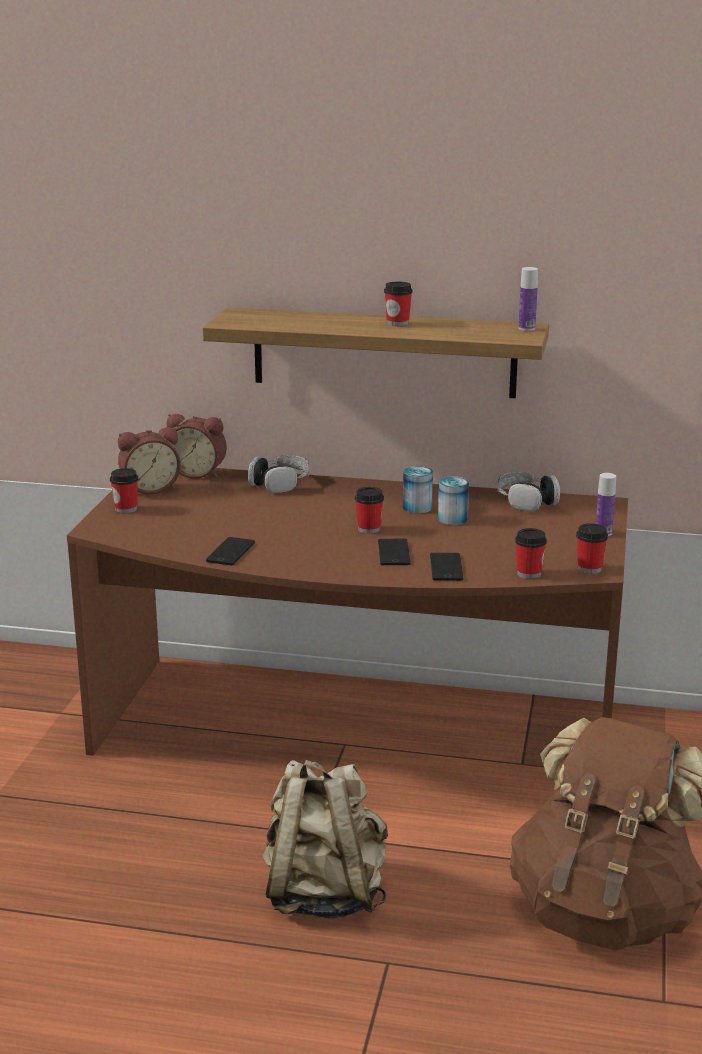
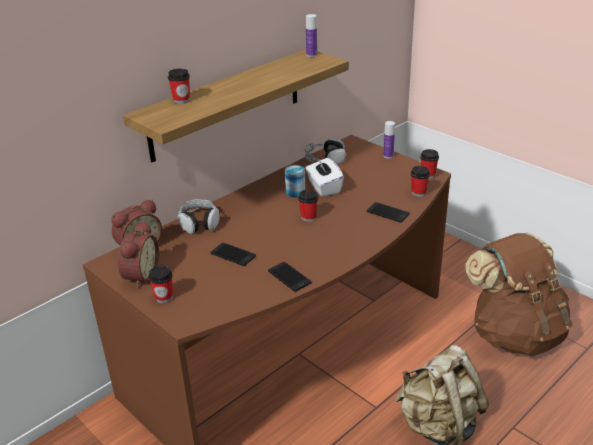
camera: 55 degrees left, 10 degrees up
(393, 553) = (351, 221): phone -> phone (233, 255)
(397, 323) = (250, 79): cup -> cup (181, 100)
(452, 519) = (324, 188): can -> white tissue box

